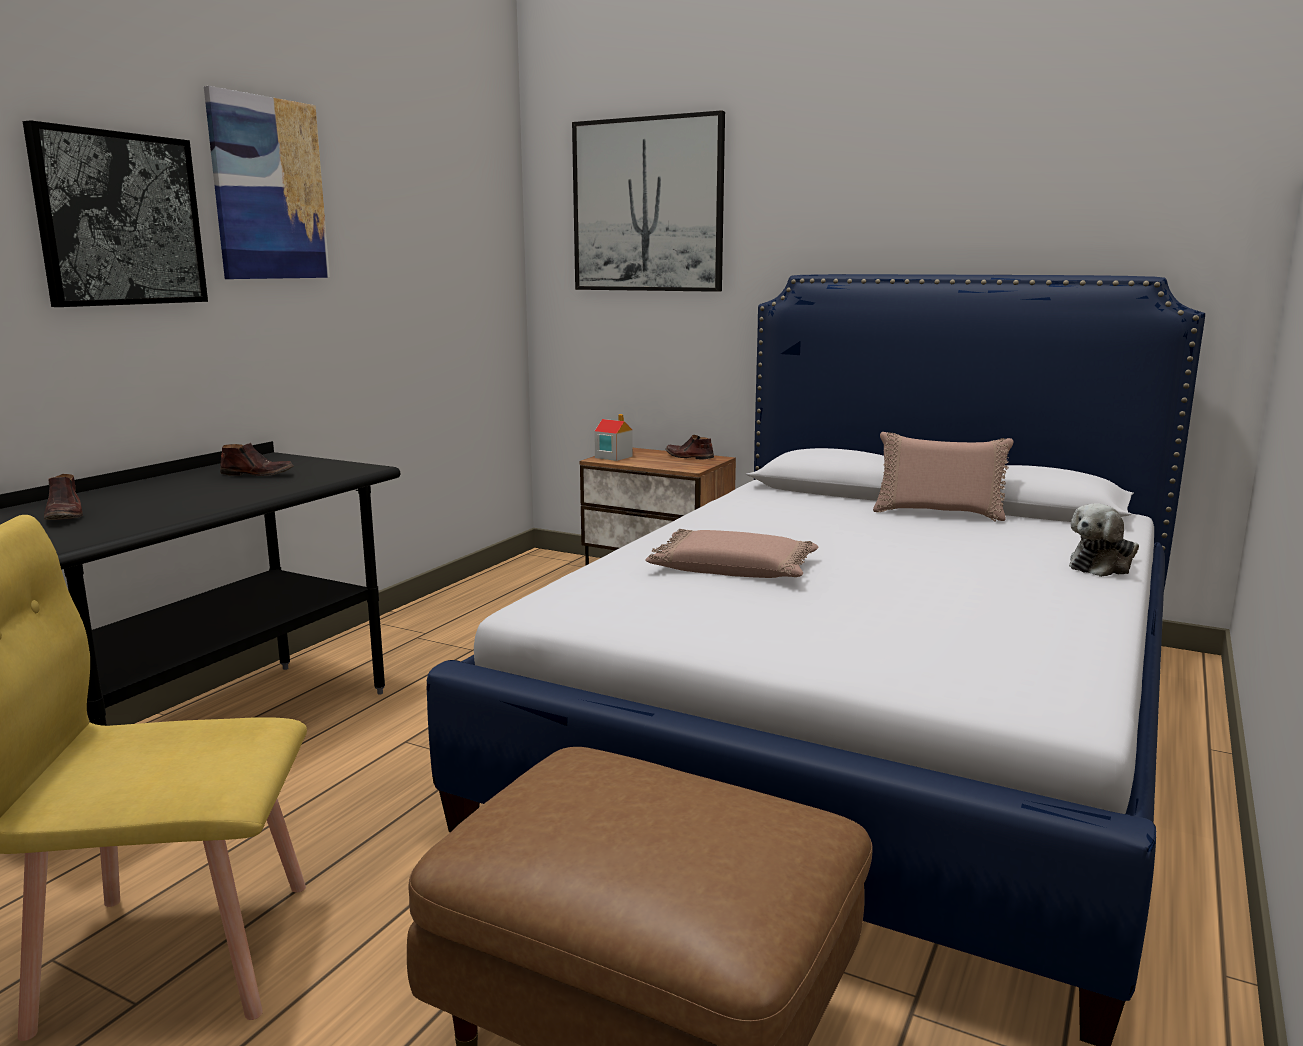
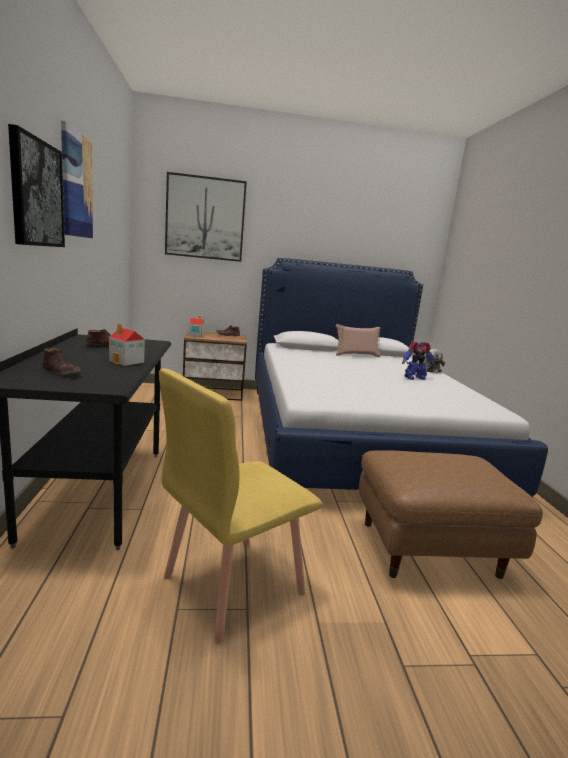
camera: 35 degrees left, 0 degrees up
(208, 503) = (127, 361): none -> toy house
(733, 566) = (337, 378): beige pillow -> none
(979, 583) = (414, 378): none -> toy robot

